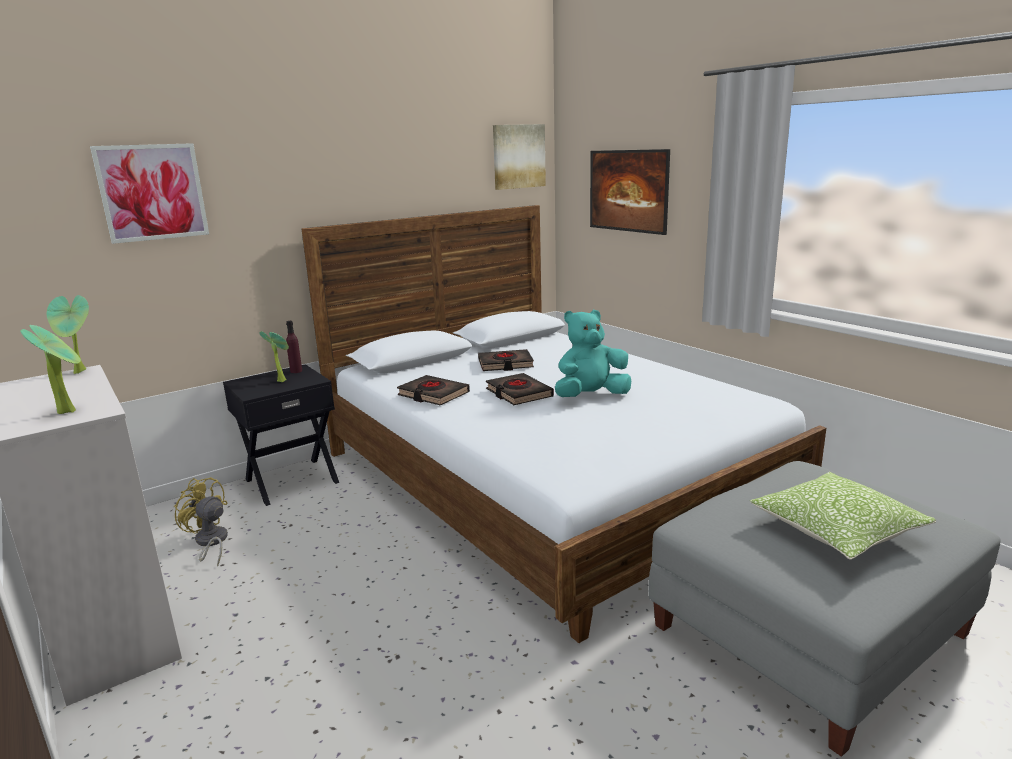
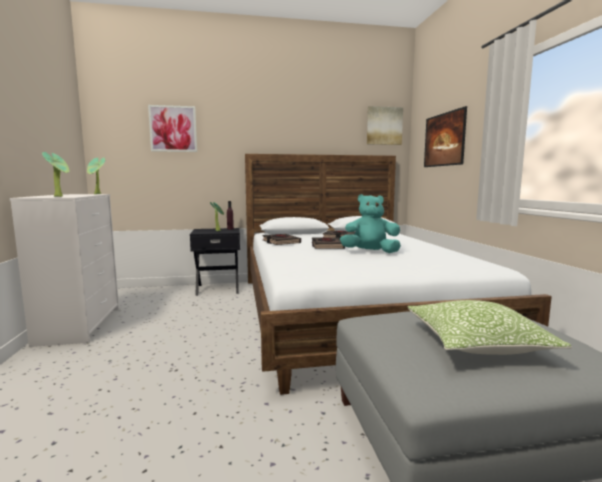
camera: 25 degrees right, 10 degrees down
(210, 542) = (155, 304): yellow fan -> none

